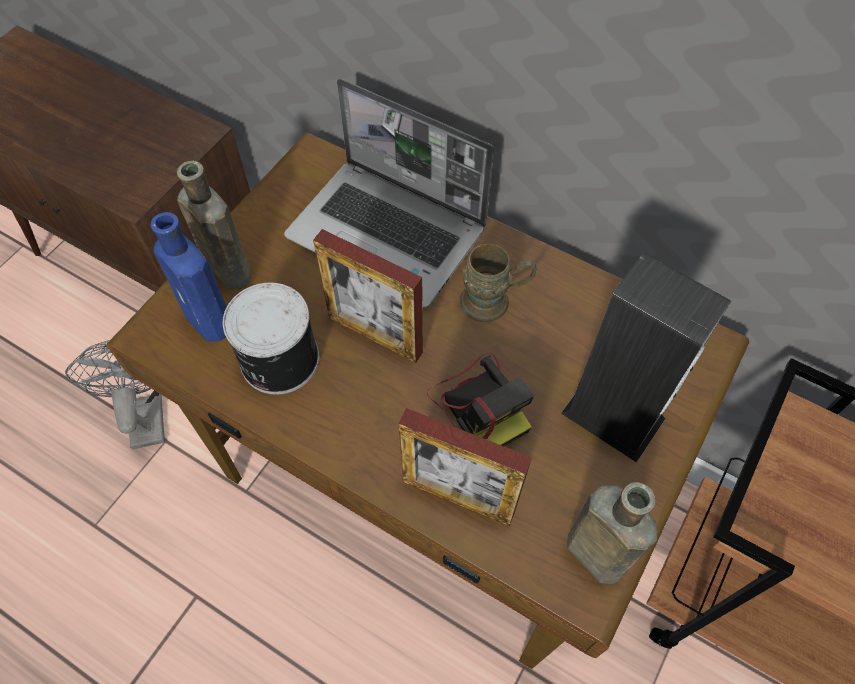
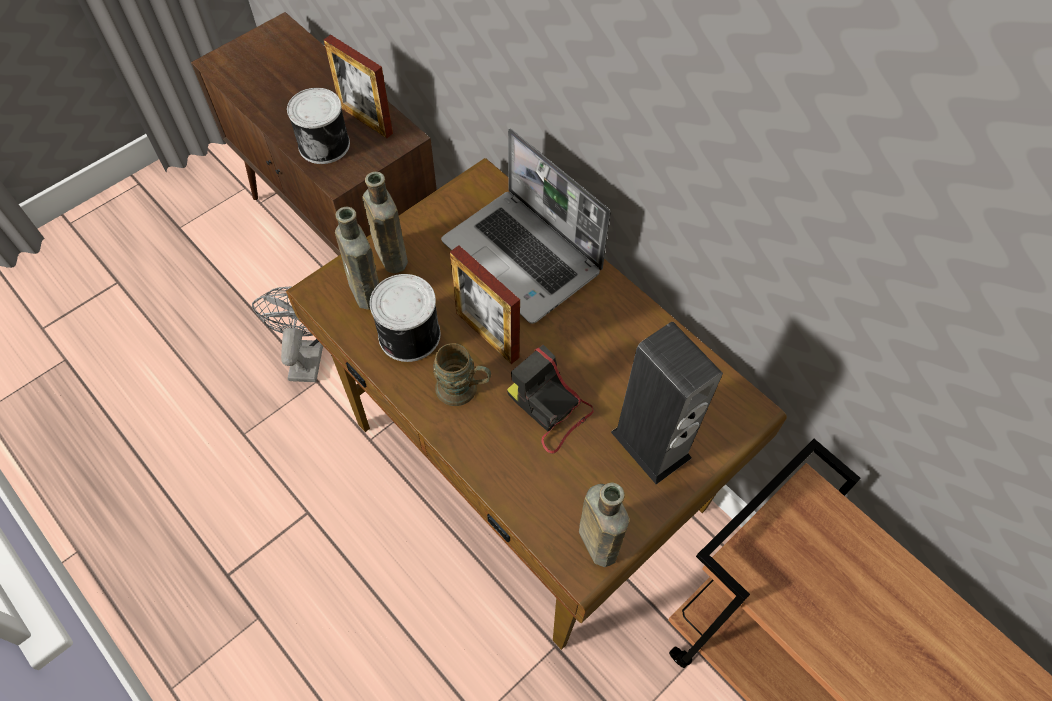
camera: 15 degrees right, 0 degrees up
(106, 161) = (325, 143): none -> can
(212, 323) = (367, 294): blue bottle -> brown bottle
(458, 497) = (510, 472): picture frame -> picture frame (366, 120)
(480, 405) = (549, 409): camera -> camera turned 150 degrees clockwise
(494, 302) = (588, 332): brown mug -> brown mug (464, 390)

